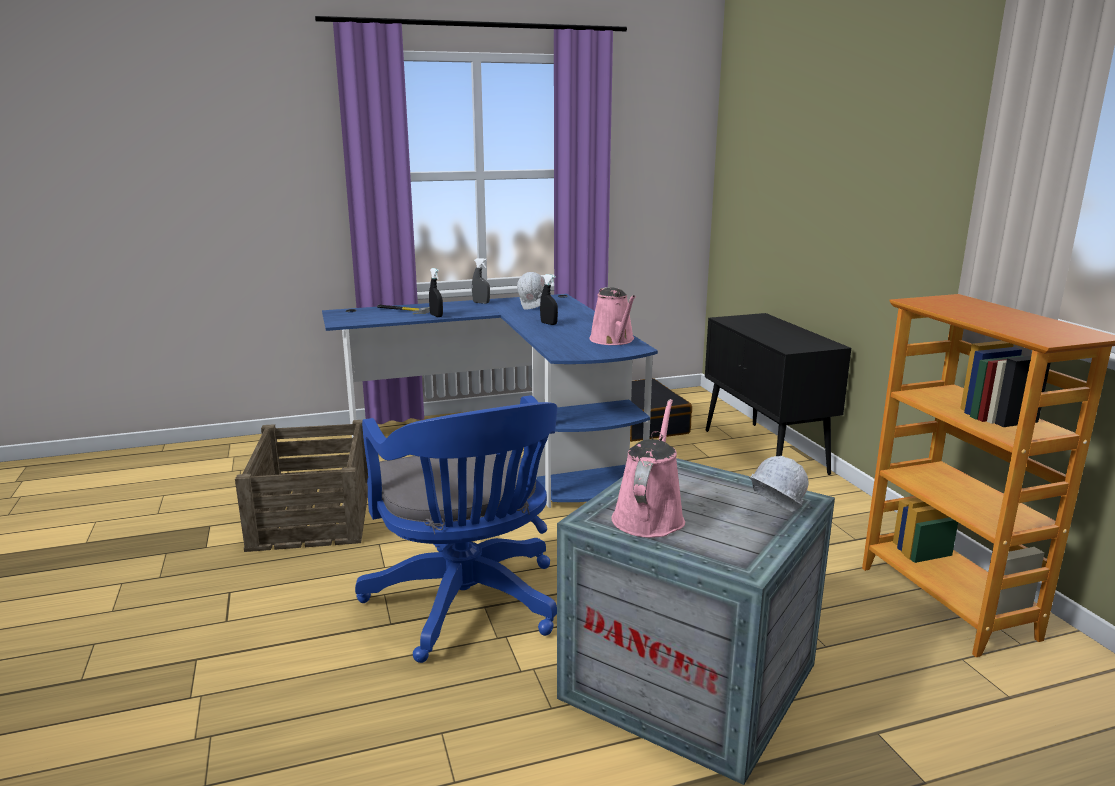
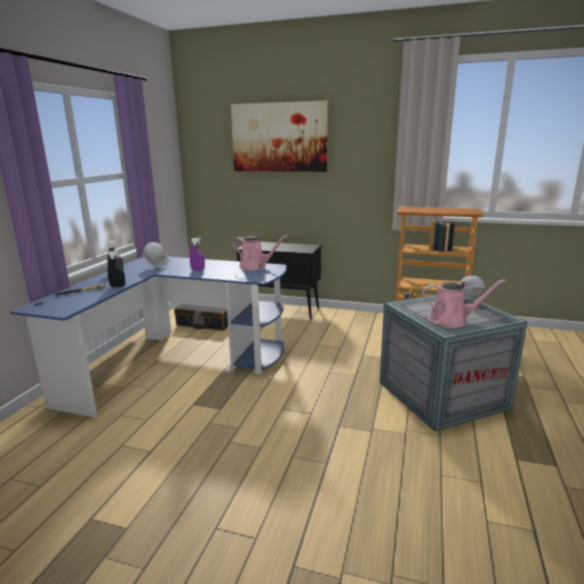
camera: 55 degrees left, 0 degrees up
(314, 513) = (149, 458): crate -> none
(468, 606) = (334, 431): blue office chair -> none
(549, 323) = (198, 270): black spray bottle -> purple spray bottle
(649, 516) = (451, 320): pink watering can -> pink watering can turned 135 degrees clockwise
(823, 123) = (279, 137): none -> picture

